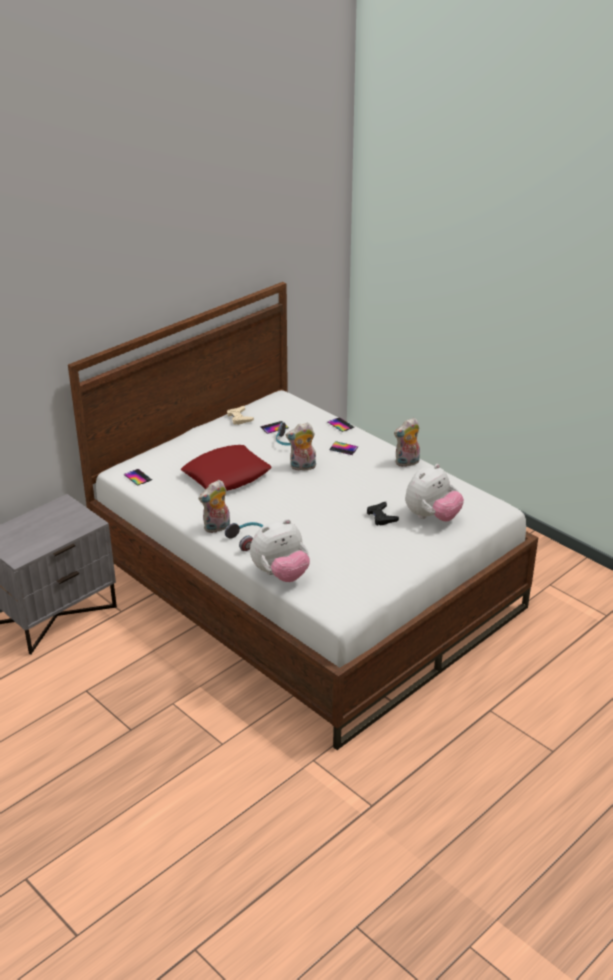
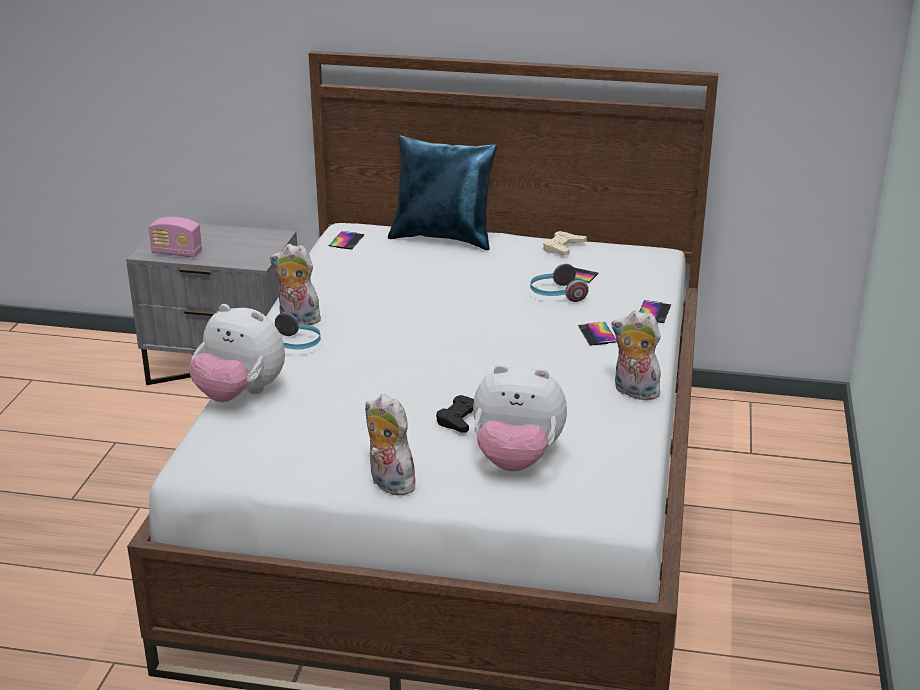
camera: 55 degrees right, 5 degrees down
(35, 547) = (177, 253): none -> radio
(178, 446) = (443, 238): none -> blue pillow
(226, 475) = (421, 285): red pillow -> none
(302, 467) = (508, 323): plush toy -> plush toy (388, 483)

